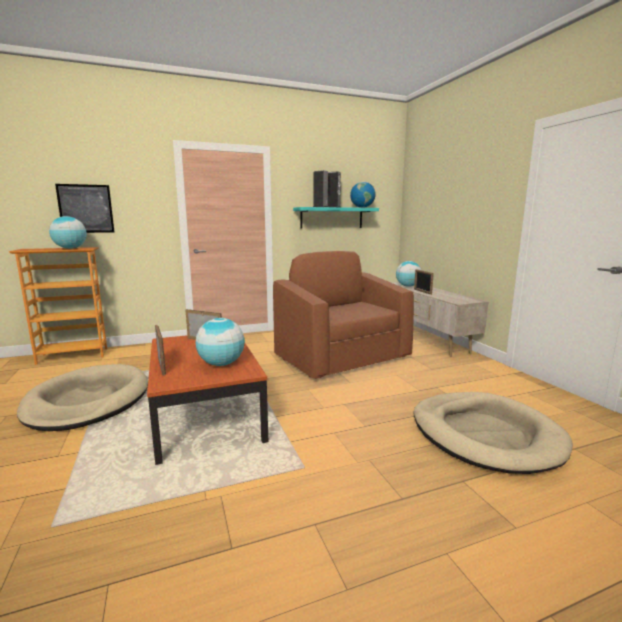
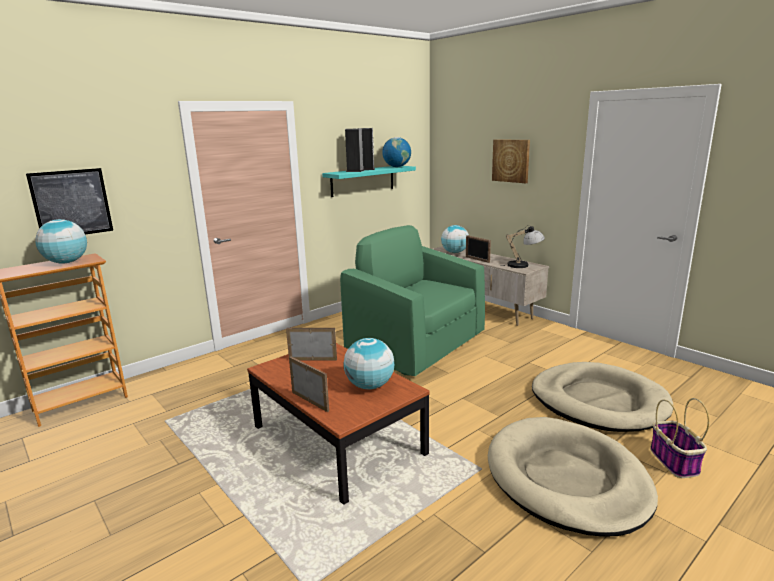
camera: 20 degrees left, 5 degrees up
(88, 401) = (181, 457): beige dog bed -> beige dog bed (566, 479)
(343, 357) = (417, 345): brown armchair -> green armchair
(462, 200) = (511, 160): none -> picture
(463, 299) = (523, 265): none -> table lamp
(537, 519) = (675, 461): none -> basket

